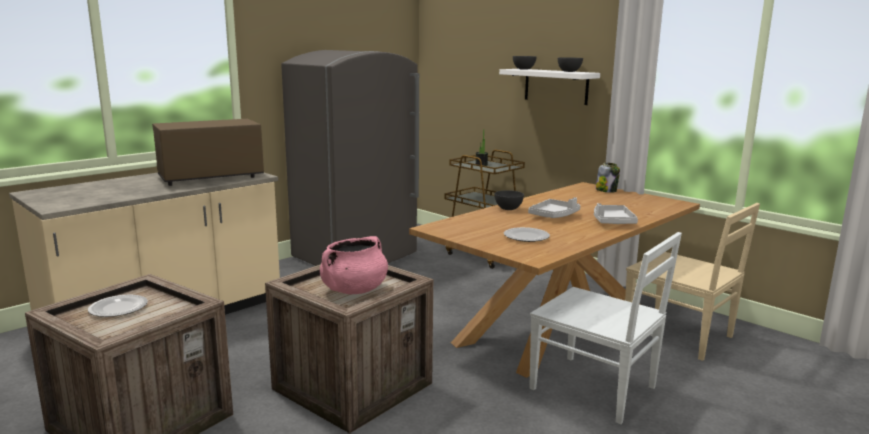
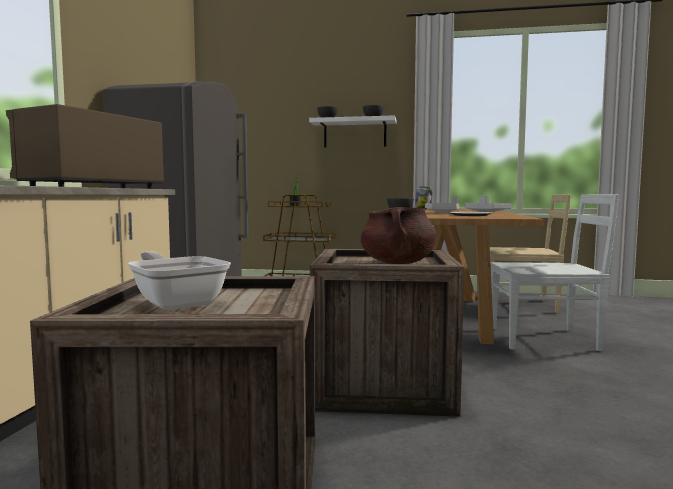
camera: 35 degrees left, 10 degrees down
(119, 308) = (177, 303): plate -> frying pan
(354, 290) = (398, 263): pink cooking pot -> brown cooking pot

